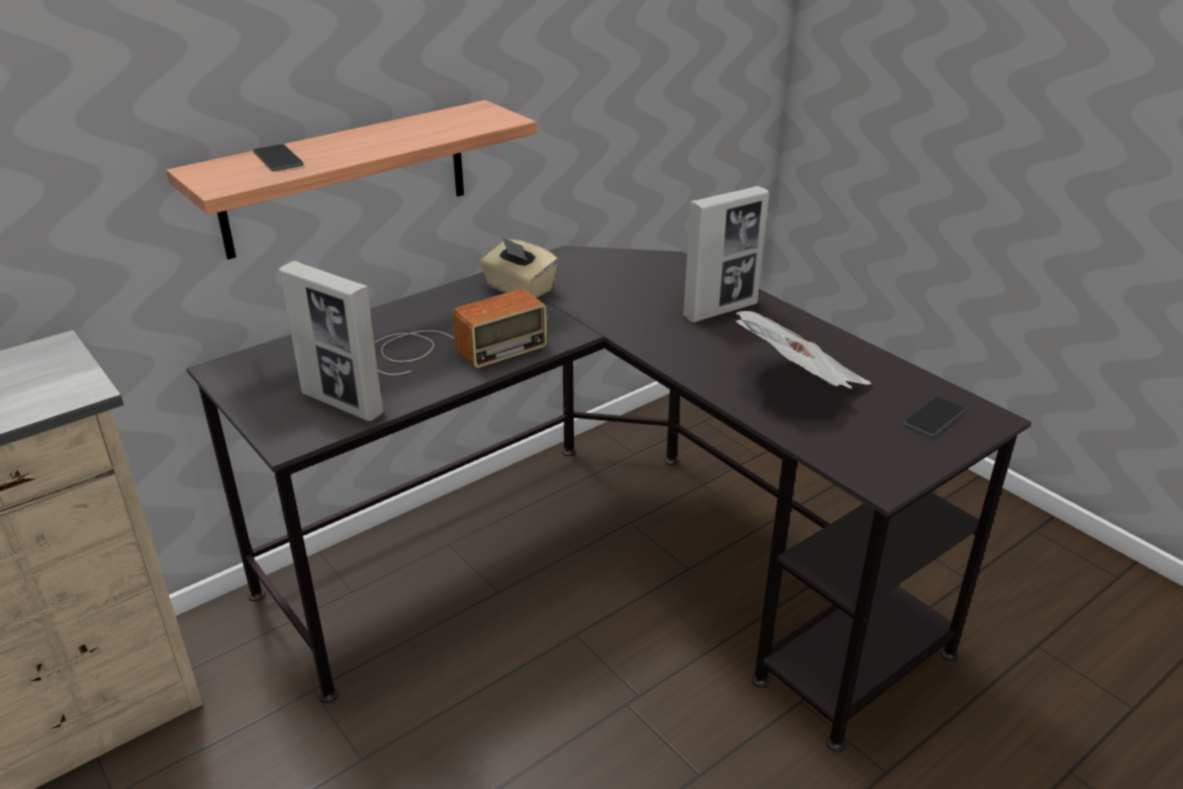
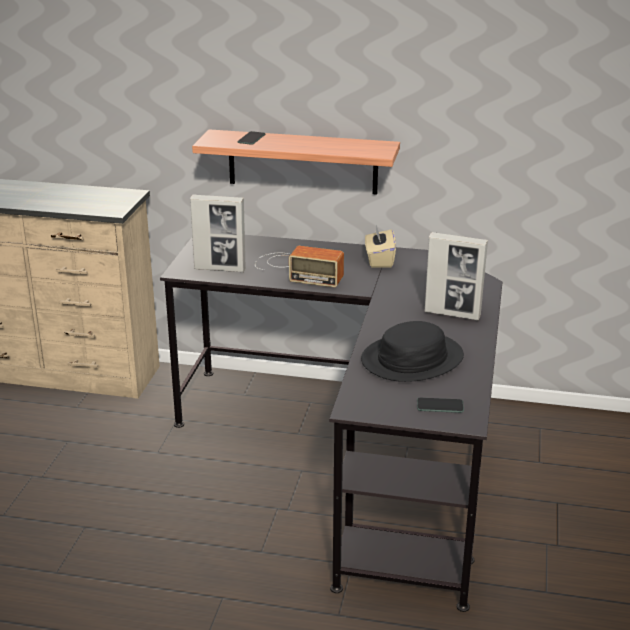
camera: 50 degrees right, 5 degrees down
(342, 403) = (220, 269): picture frame -> picture frame turned 75 degrees counterclockwise
(799, 383) = (412, 359): newspaper -> black hat

